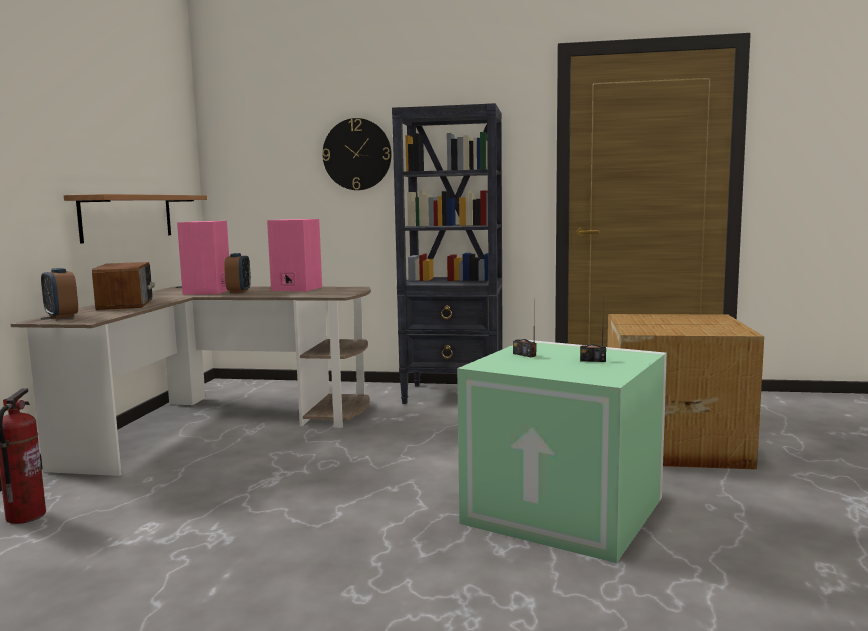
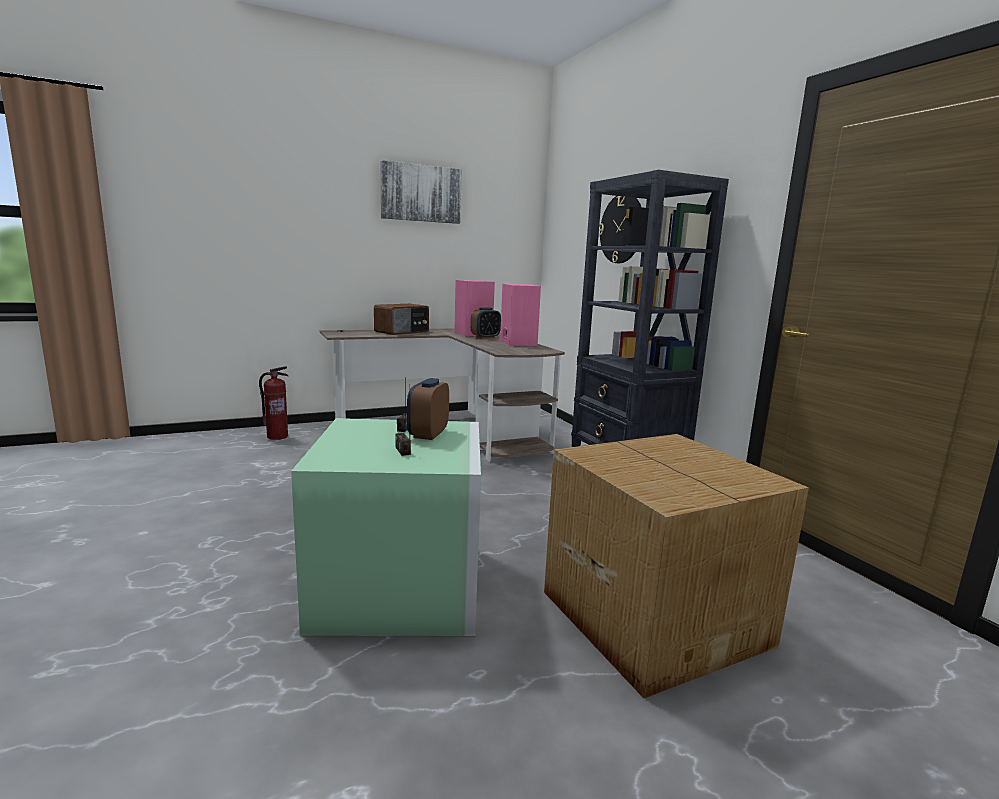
camera: 55 degrees right, 5 degrees up
(61, 316) = (345, 331): alarm clock -> alarm clock (428, 434)
(95, 103) = (421, 193): none -> picture
(127, 217) = (444, 273): shelf -> none

